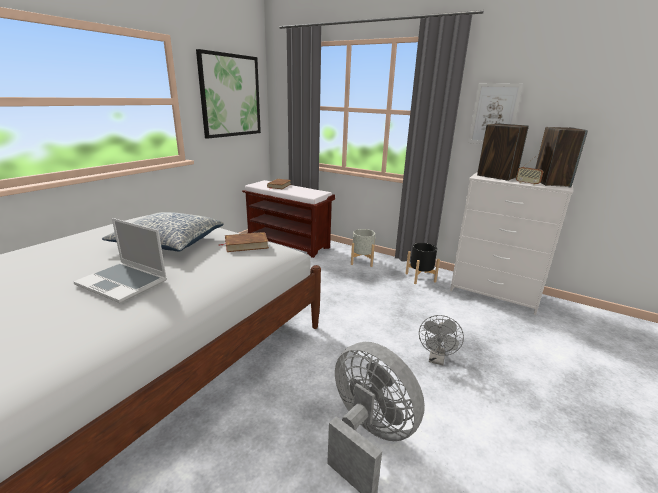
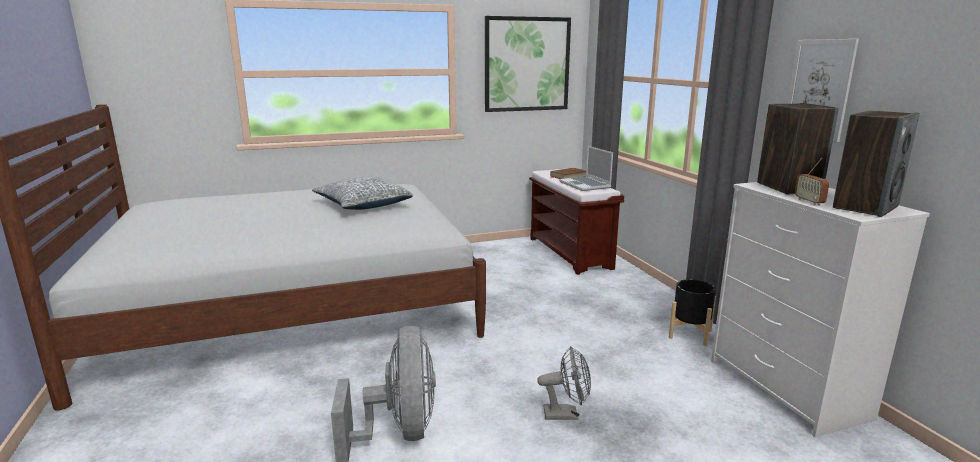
camera: 40 degrees right, 5 degrees down
(124, 283) = (289, 223): laptop -> laptop (585, 185)
(246, 245) = (415, 219): brown book -> none
(362, 261) = (634, 294): grey planter -> none
(436, 359) = (566, 414): grey fan -> grey fan turned 150 degrees counterclockwise

